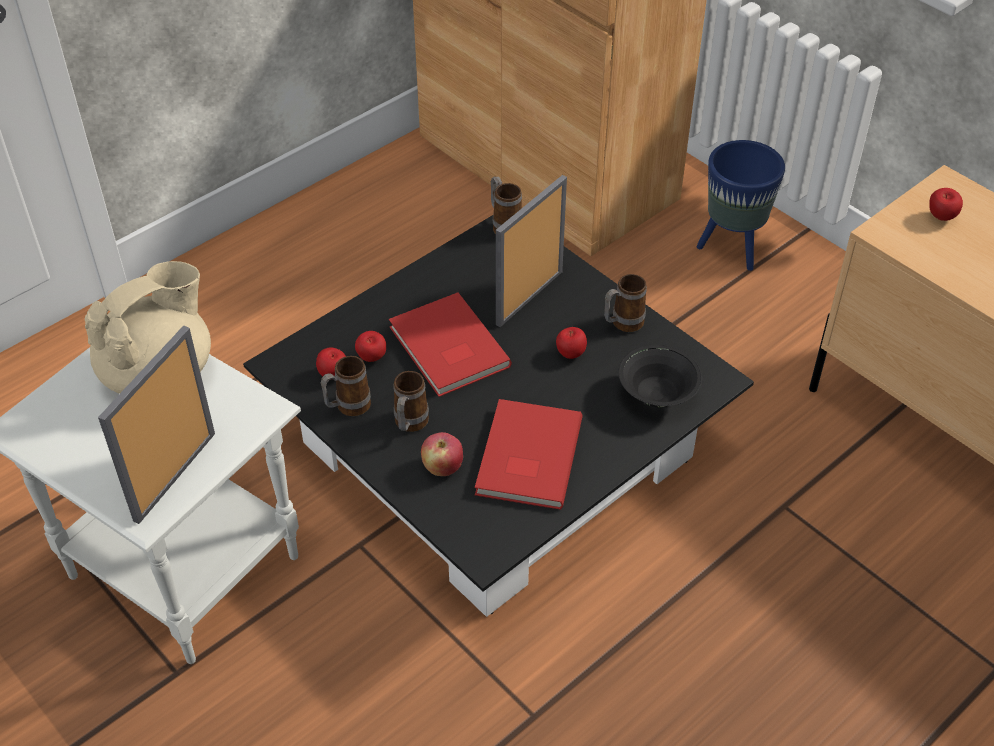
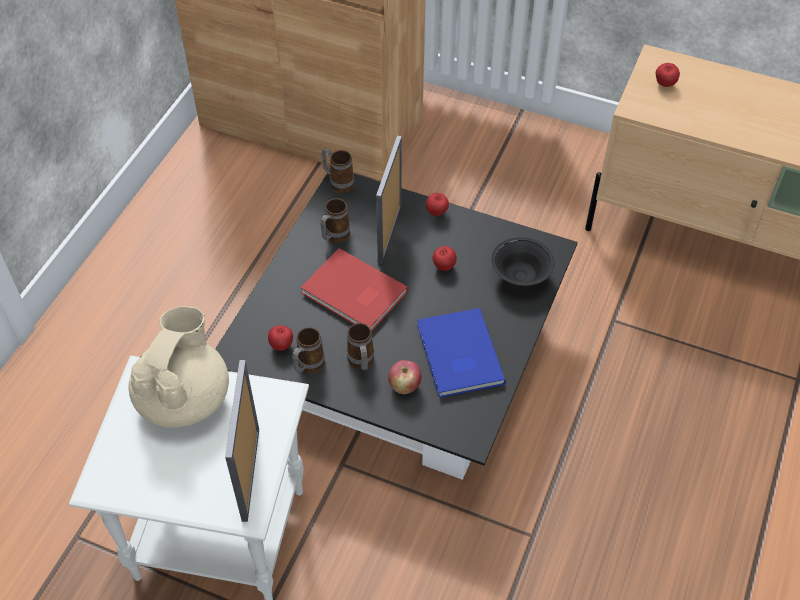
camera: 25 degrees left, 5 degrees up
(372, 359) = (303, 322): apple -> apple (437, 213)
(525, 457) = (458, 356): red book -> blue book
(622, 324) = (466, 231): mug -> mug (334, 237)
(732, 249) = (479, 142): blue planter -> none

